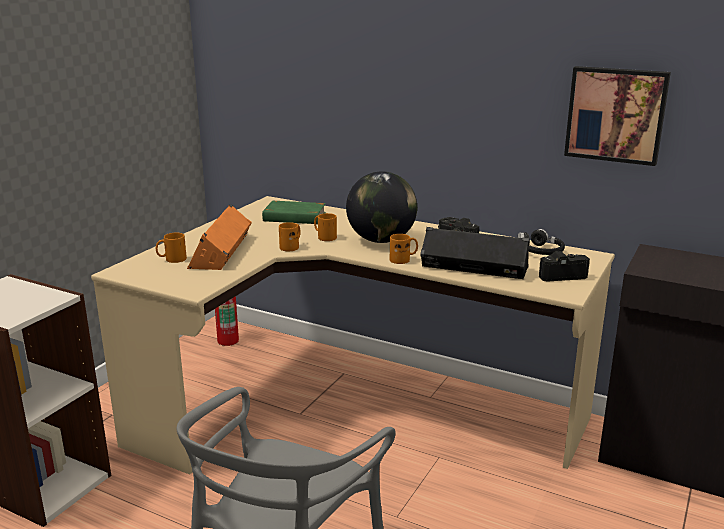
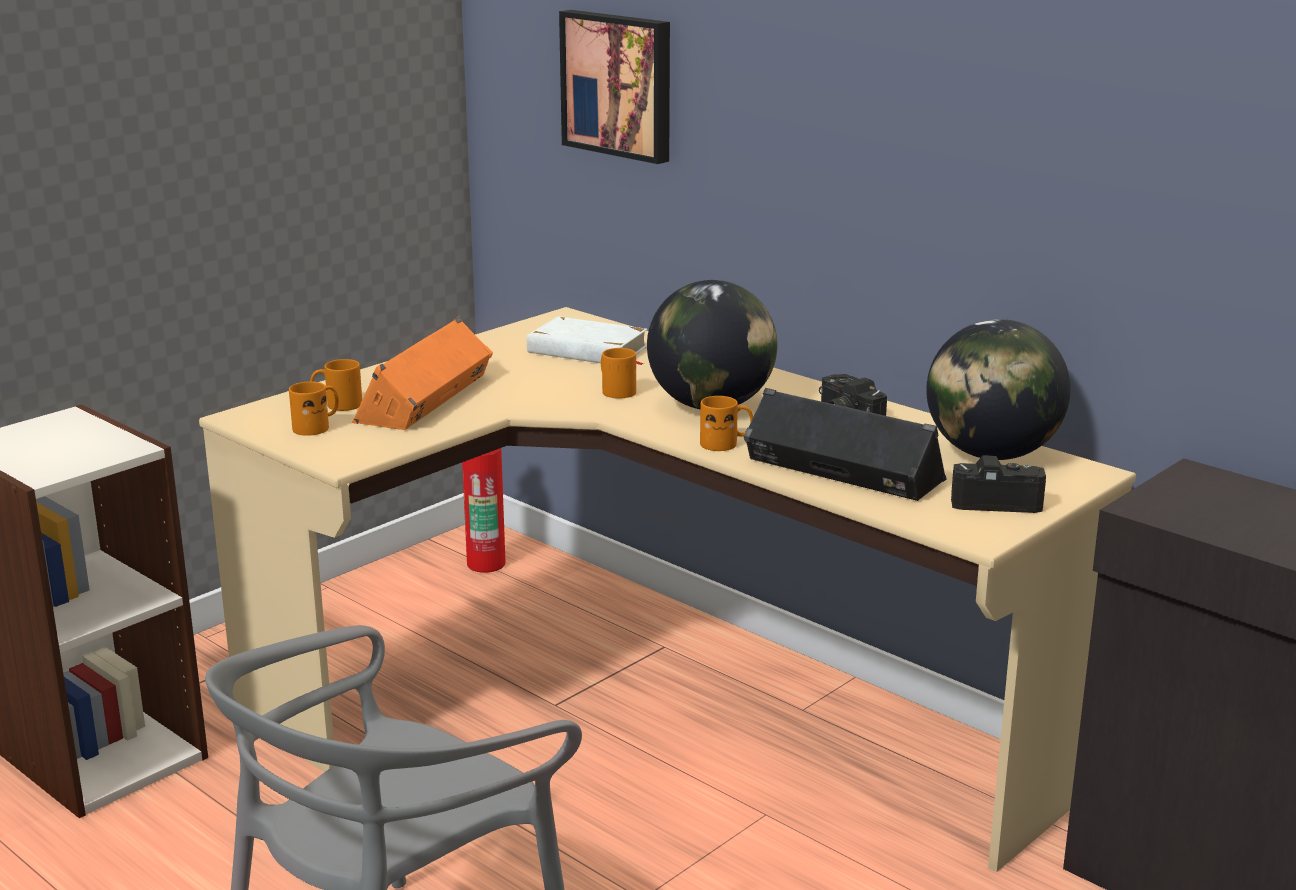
camera: 15 degrees right, 0 degrees up
(291, 246) = (547, 402): orange mug -> orange mug (317, 426)
(295, 217) = (587, 350): green book -> white book
(540, 251) = (991, 454): black headphones -> globe
(616, 114) = (1144, 205): picture -> picture (619, 84)

